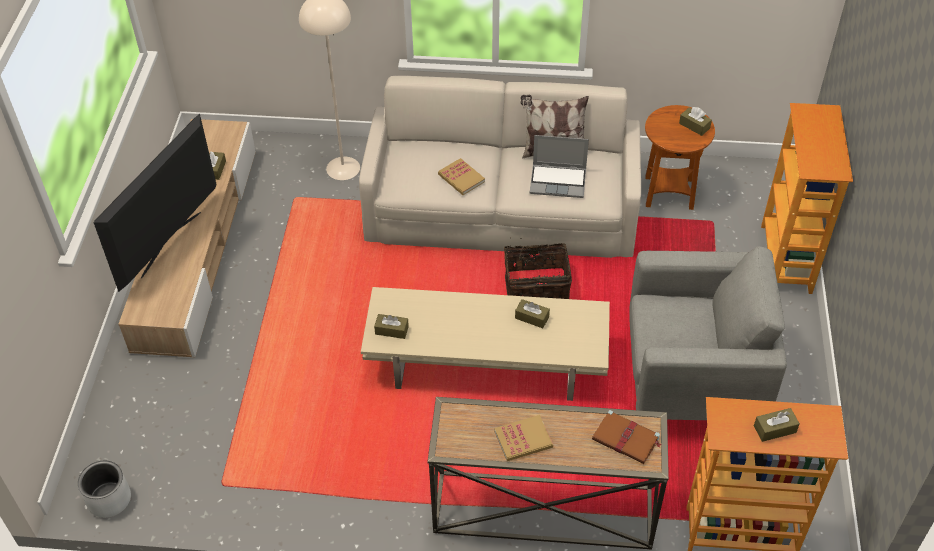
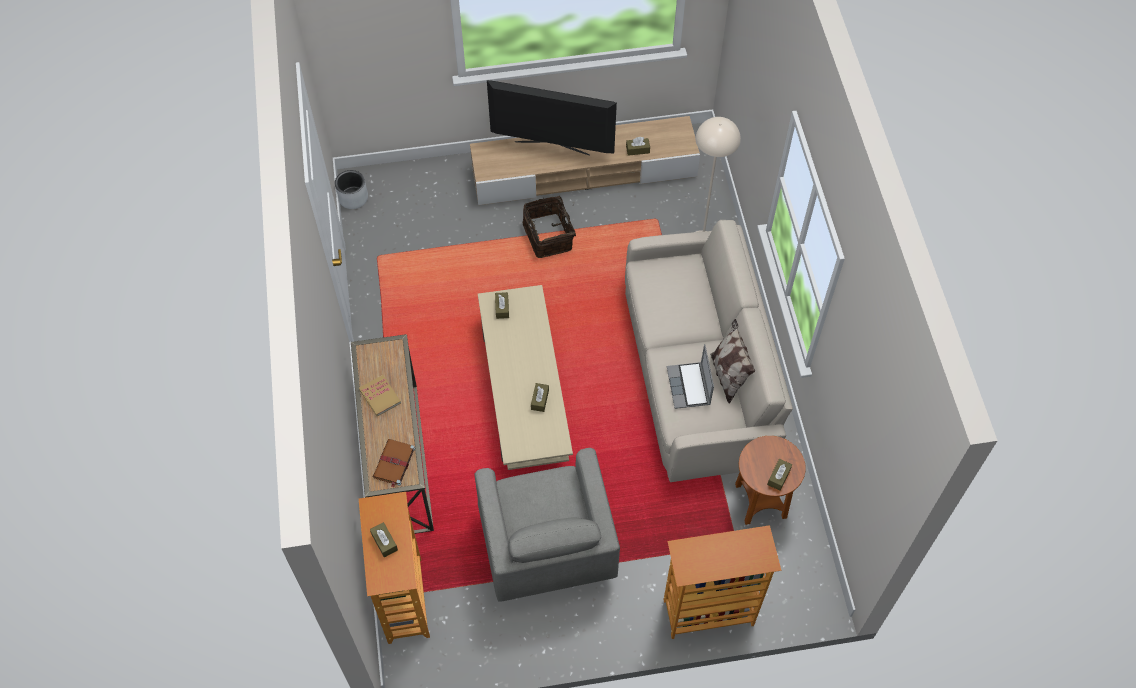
camera: 75 degrees right, 10 degrees up
(461, 178) = (669, 313): book -> none
(536, 286) = (614, 413): basket -> basket (549, 236)

